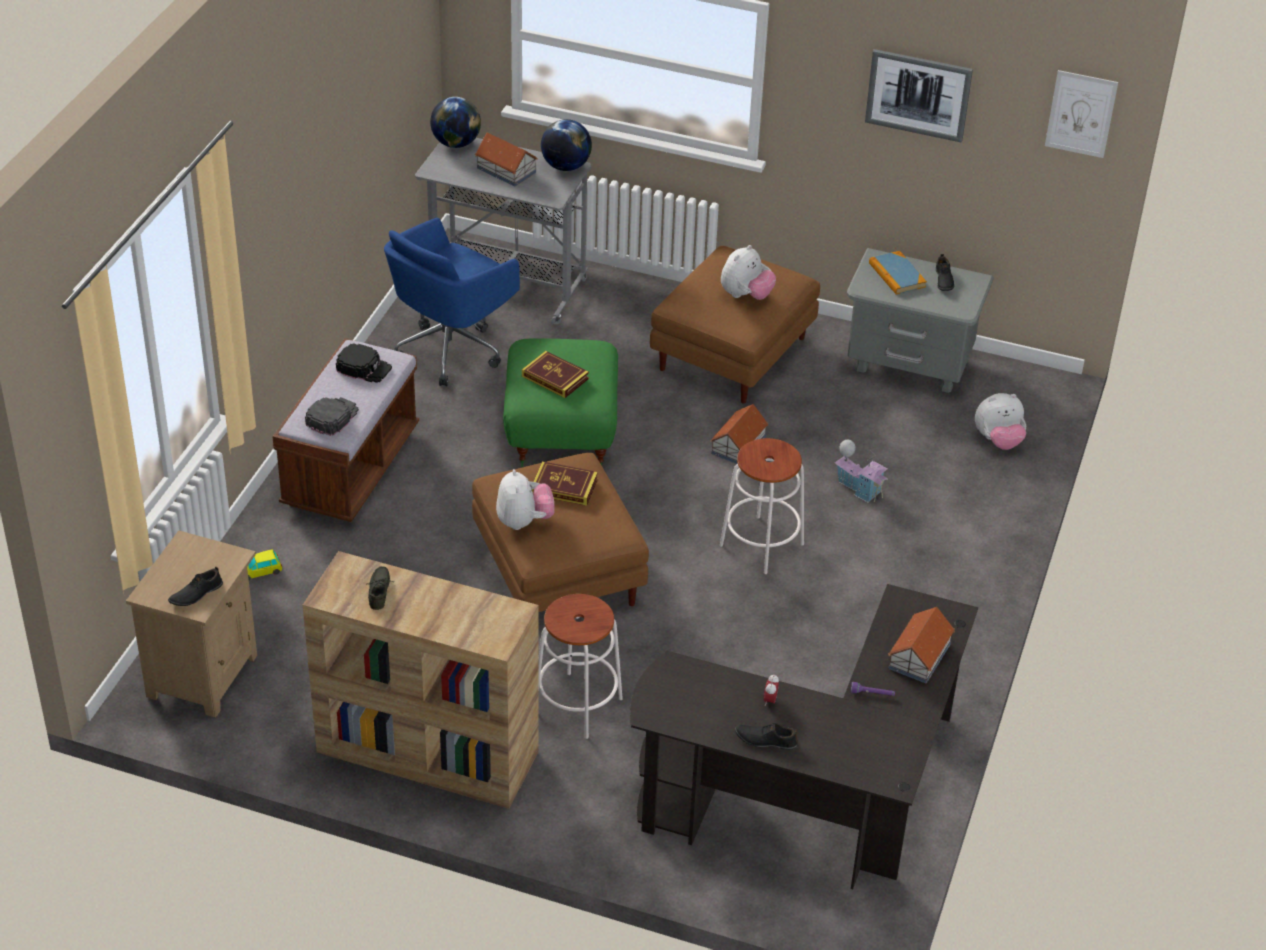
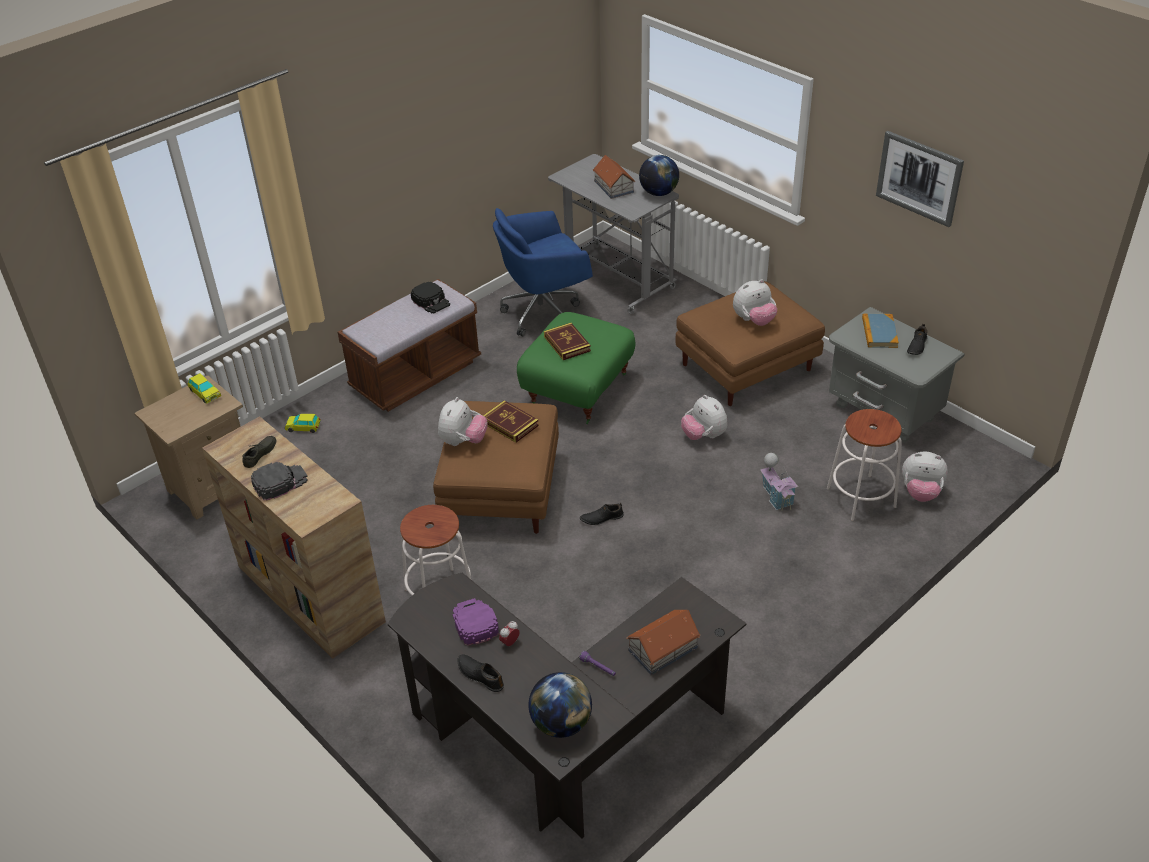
camera: 30 degrees right, 0 degrees up
(196, 594) = (179, 422): black shoe -> black shoe (601, 518)
(197, 552) = (205, 393): none -> toy car
(332, 417) = (382, 329): black cap -> black cap (280, 482)
(456, 143) = (593, 162): globe -> globe (561, 723)
(719, 694) = (474, 623): none -> purple cap
(739, 445) = (703, 436): toy house -> plush toy
(761, 544) = (667, 517): white stool -> white stool (861, 497)
(1081, 114) = (1051, 218): picture -> none

